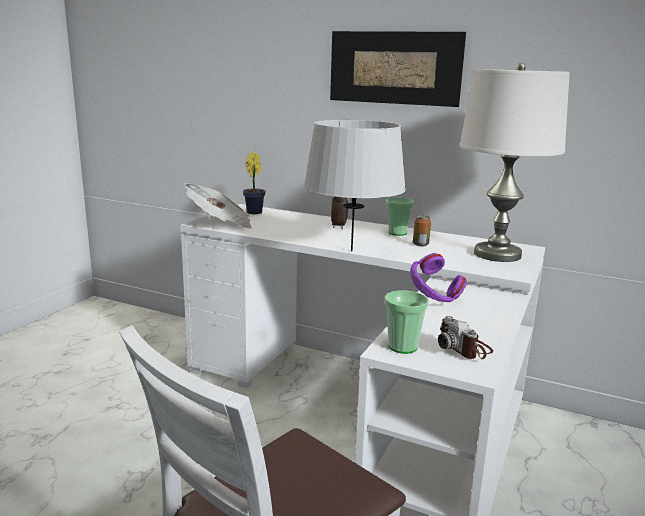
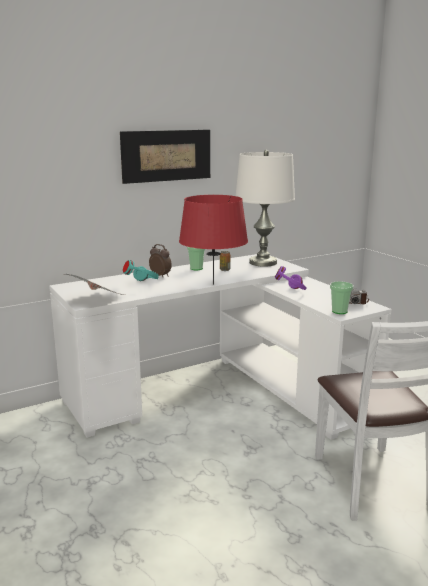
camera: 55 degrees left, 0 degrees up
(255, 212) = (84, 286): potted plant -> none
(298, 226) = (142, 284): none -> turquoise headphones
(351, 251) = (213, 284): grey table lamp -> red table lamp

